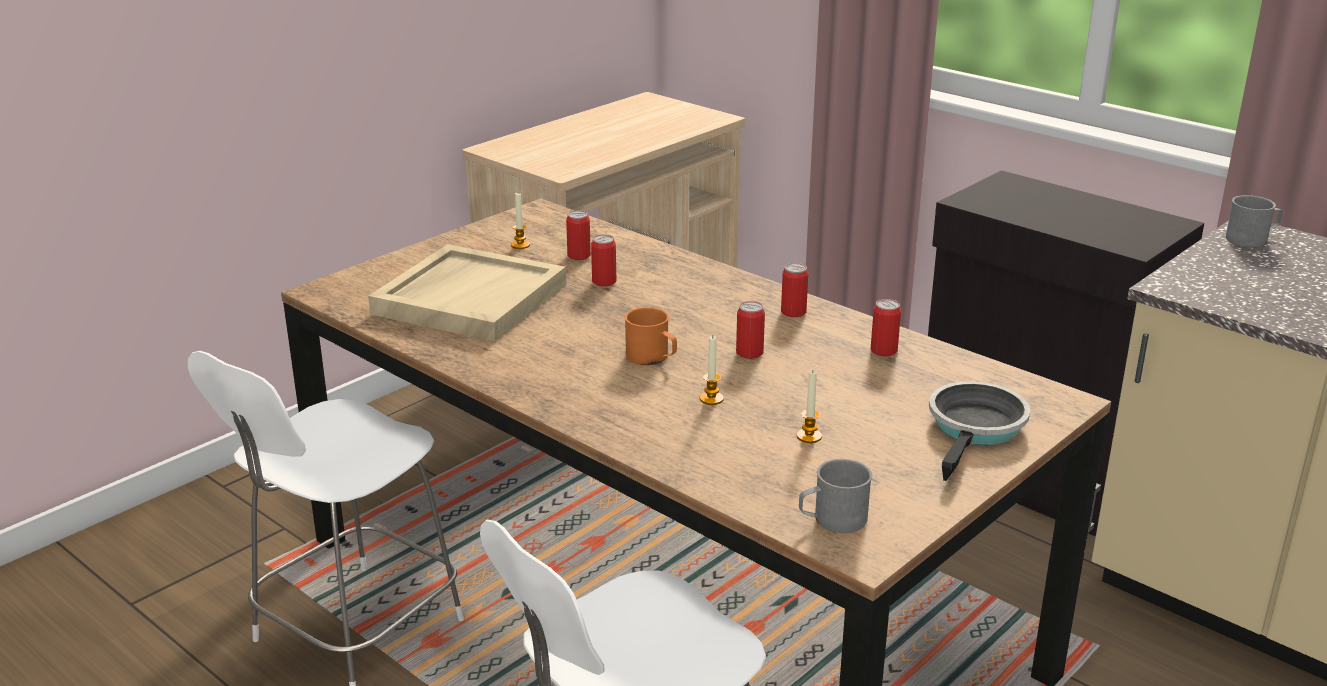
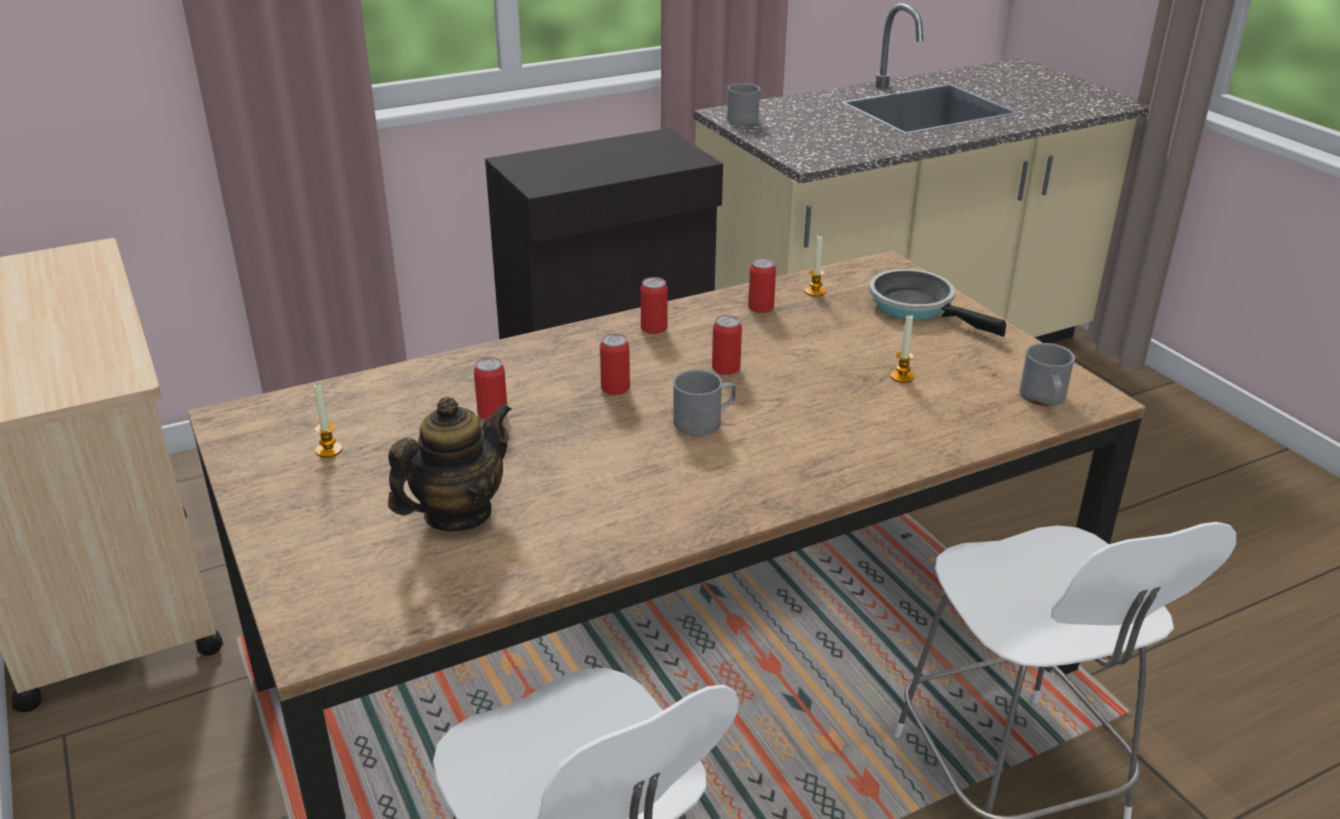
camera: 70 degrees left, 5 degrees up
(470, 298) = (457, 513): beige tray -> teapot
(579, 256) = (404, 416): can -> can (615, 388)
(652, 358) = (704, 421): orange mug -> grey mug
(711, 399) = (810, 407): candle -> candle (815, 292)

